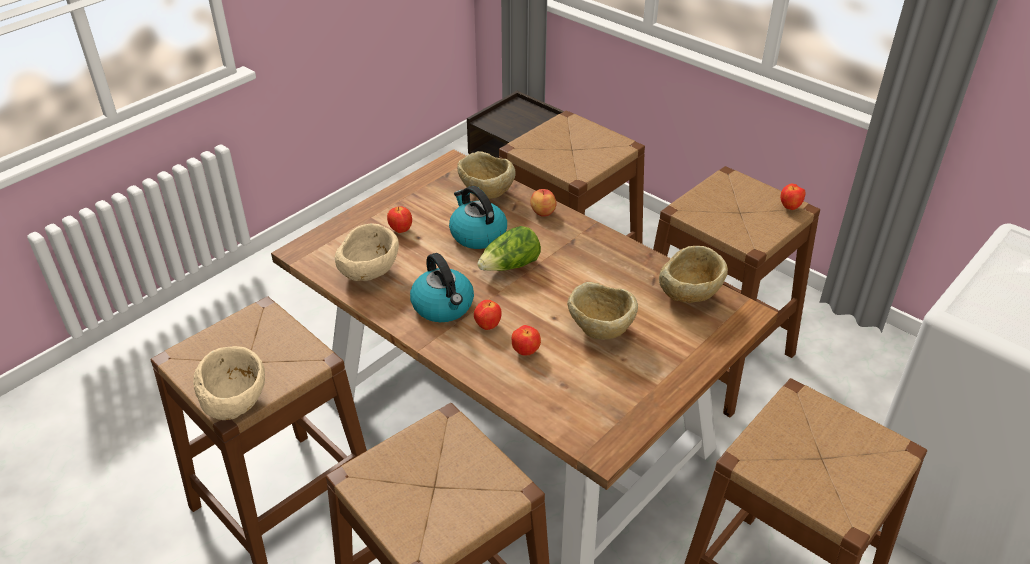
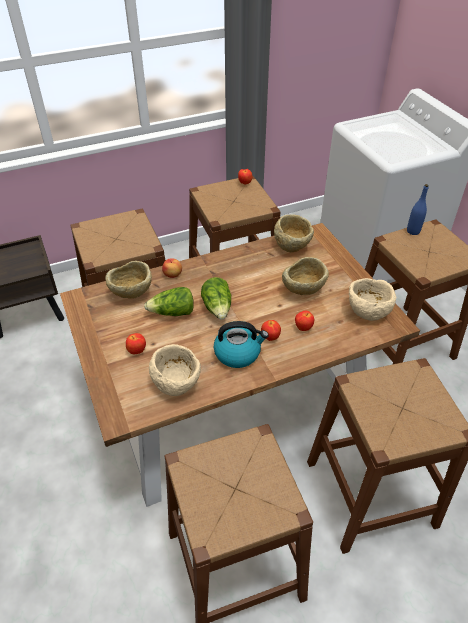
camera: 65 degrees left, 5 degrees up
(237, 405) = (287, 504): beige bowl -> beige bowl (367, 312)
(477, 234) = (173, 312): kettle -> lettuce
(853, 422) = (413, 231): none -> blue bottle

